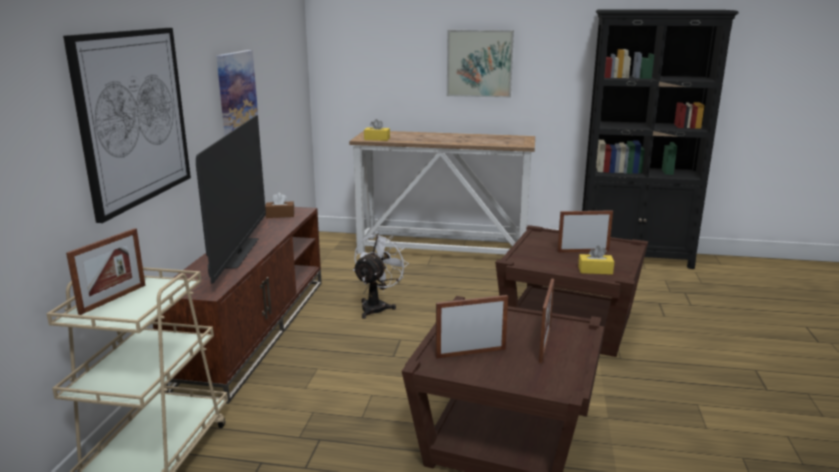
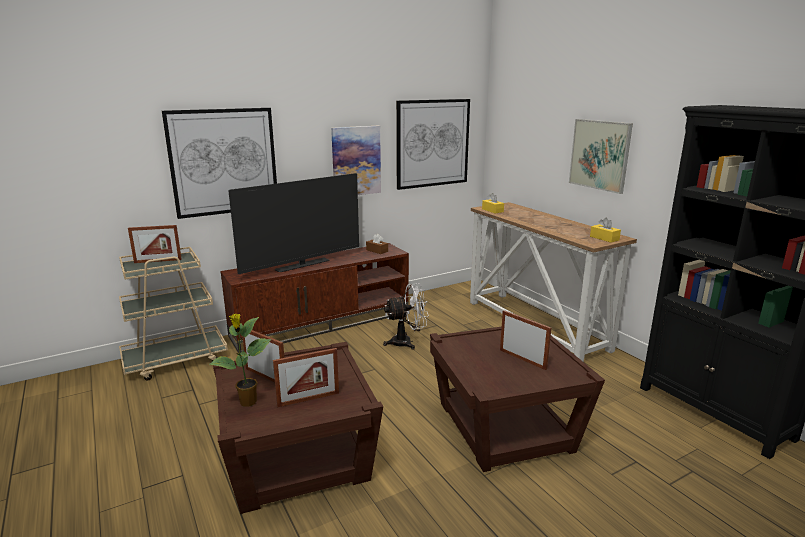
camera: 50 degrees right, 0 degrees up
(281, 70) = (432, 143): none -> picture
(514, 375) = (247, 402): none -> potted plant
(595, 270) = (487, 377): yellow tissue box -> yellow tissue box (604, 238)

